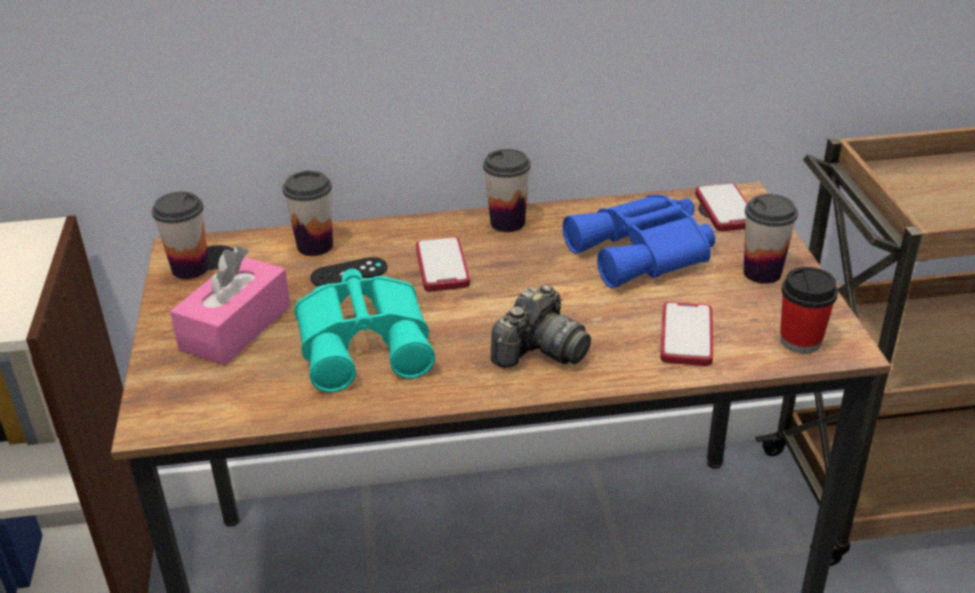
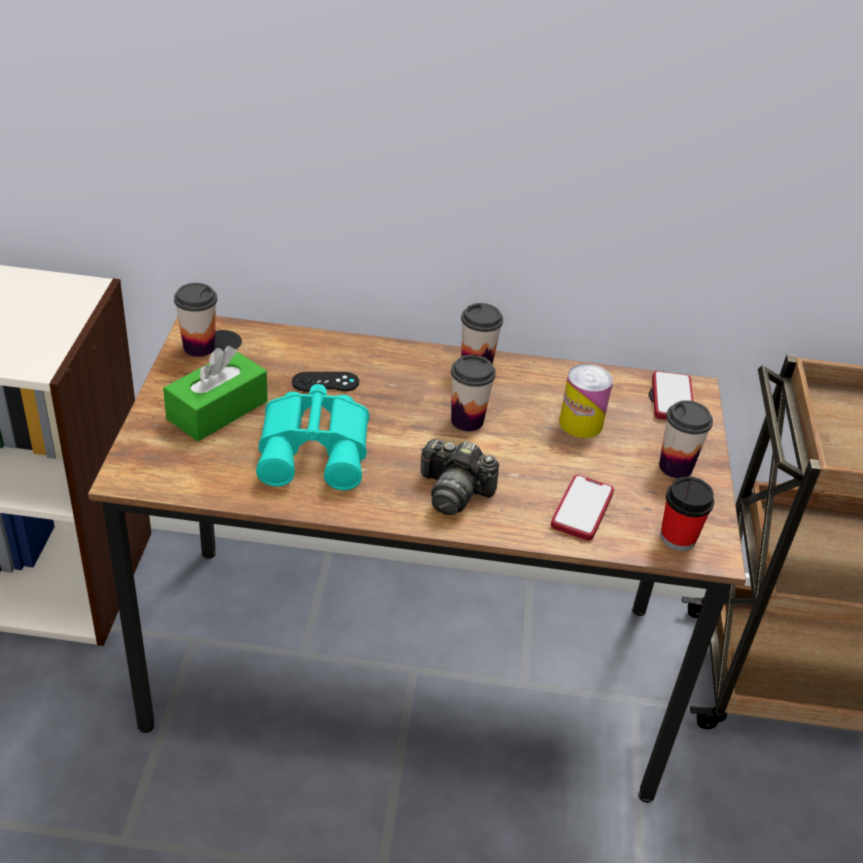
camera: 10 degrees right, 5 degrees up
(236, 328) = (217, 410): pink tissue box -> green tissue box
(315, 246) = (306, 350): cup -> cup (467, 420)
(442, 266) = (404, 395): phone -> none
(540, 351) = (454, 492): camera -> camera turned 60 degrees clockwise
(643, 253) = (580, 423): blue binoculars -> can

